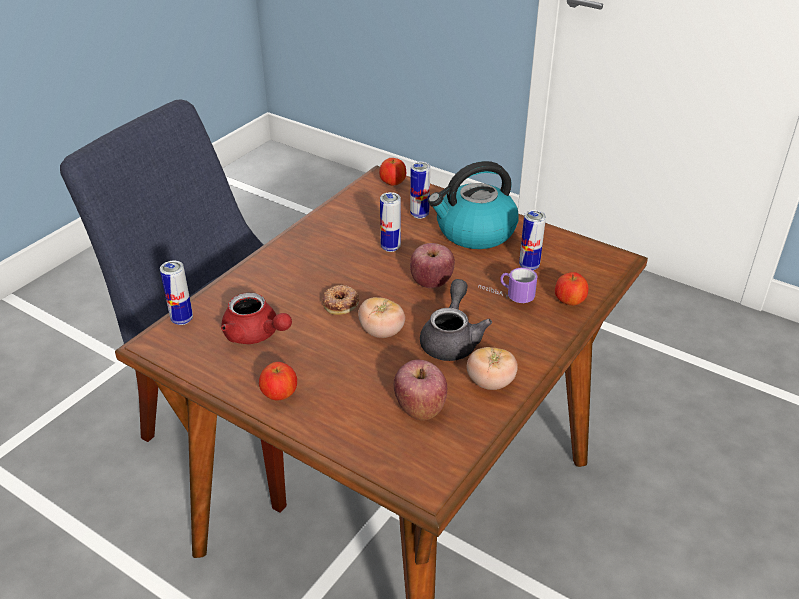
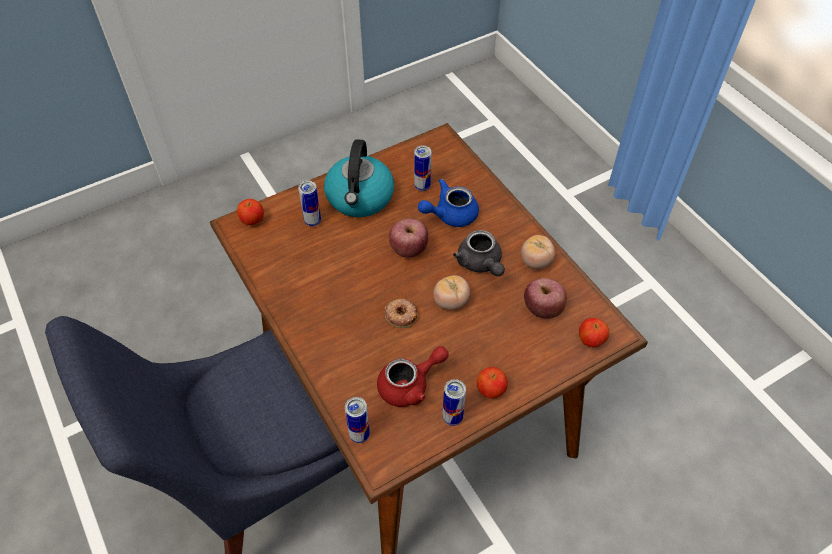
camera: 65 degrees left, 15 degrees up
(390, 247) = (346, 257): can -> can (452, 417)
(452, 339) = (480, 264): grey teapot -> grey teapot turned 150 degrees counterclockwise
(505, 297) = (450, 215): mug -> blue teapot
(569, 302) = (475, 184): apple -> apple (591, 340)

